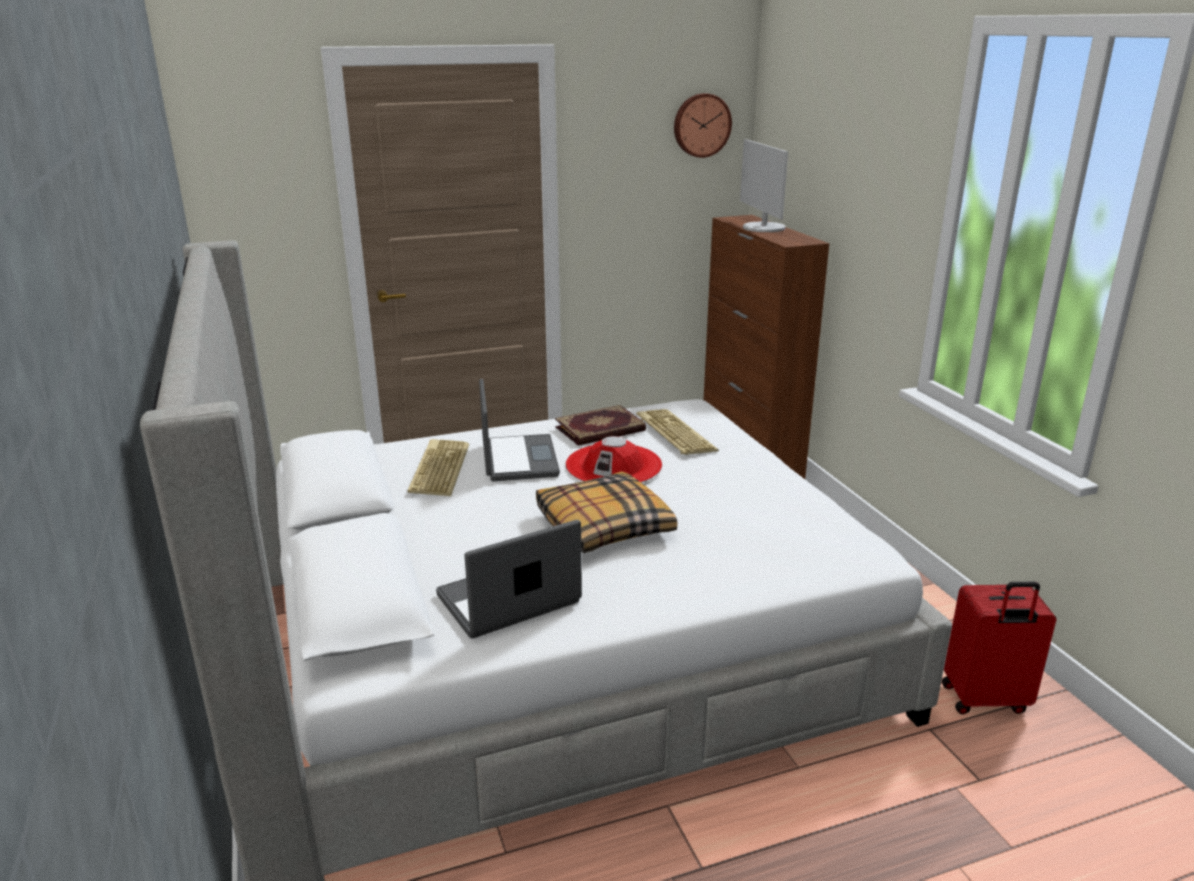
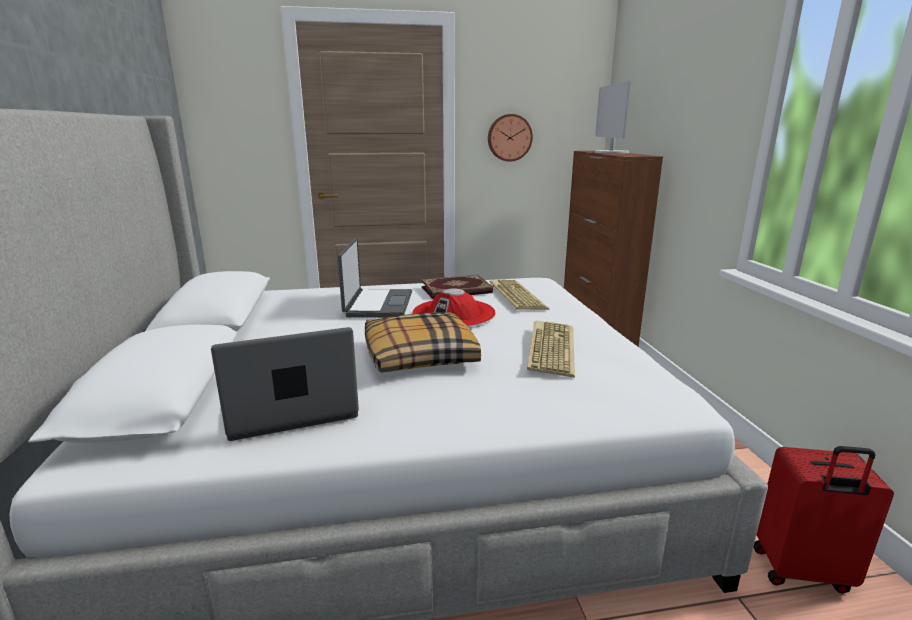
camera: 10 degrees right, 5 degrees down
(438, 468) = (311, 306): keyboard -> keyboard (550, 348)
(701, 125) = (568, 81): wall clock -> wall clock (509, 137)

